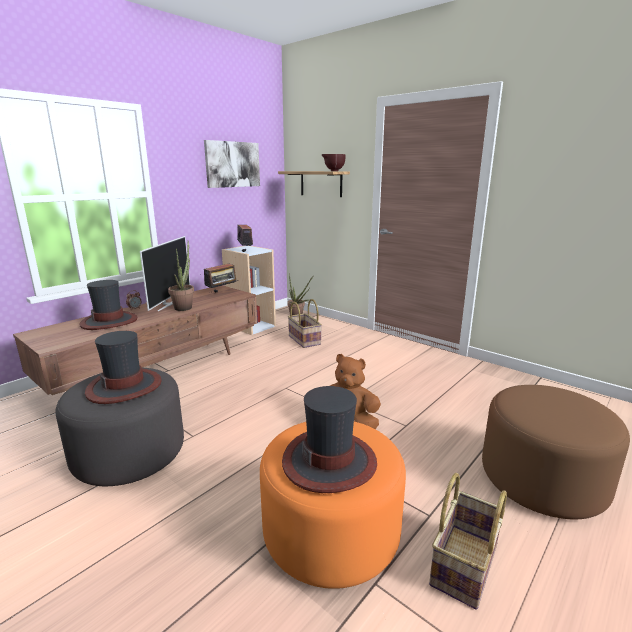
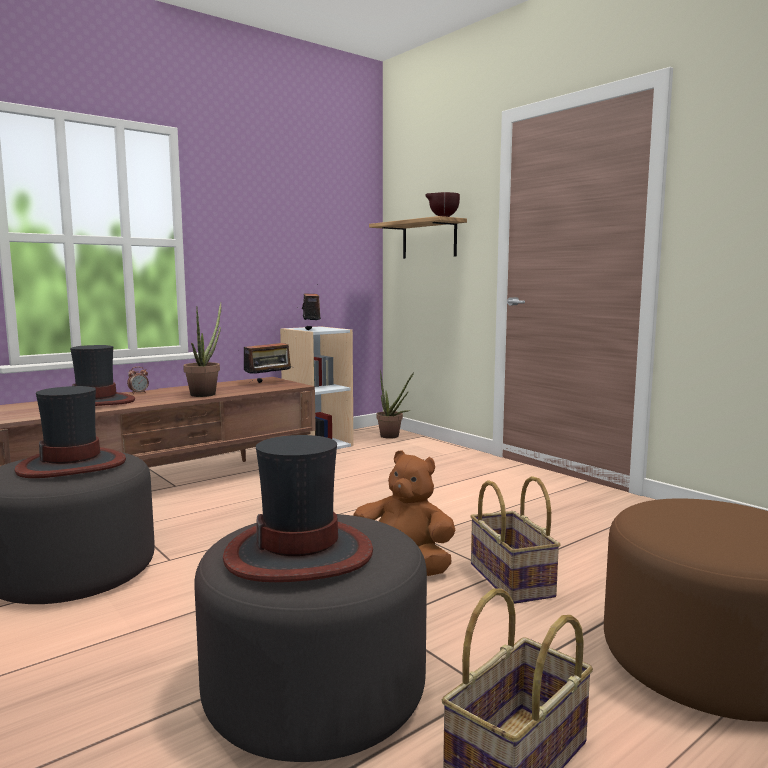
camera: 10 degrees right, 10 degrees down
(168, 304) = (186, 390): television -> none
(232, 164) = (303, 212): picture -> none
(303, 340) = (387, 463): basket -> basket (509, 580)
(330, 532) = (314, 692): orange ottoman -> grey ottoman

